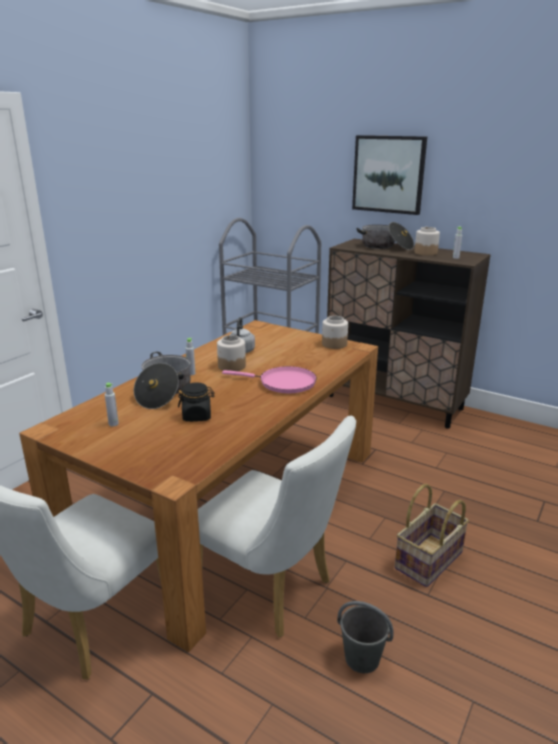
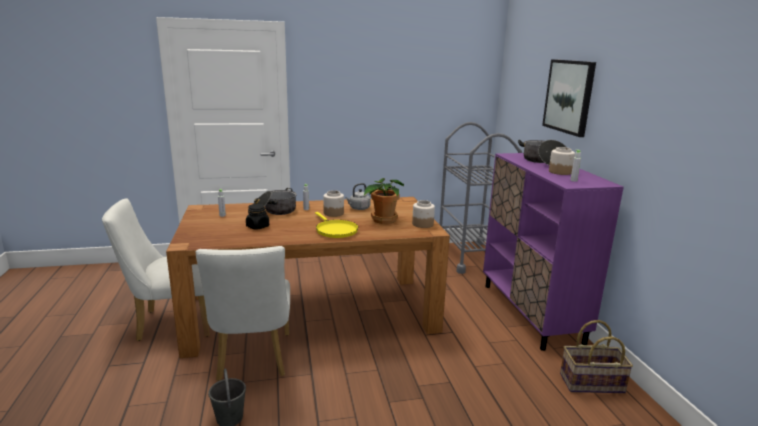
camera: 45 degrees right, 5 degrees down
(283, 383) = (335, 230): pink frying pan -> yellow frying pan
(293, 354) = (383, 220): none -> potted plant
(394, 402) = (531, 313): brown cabinet -> purple cabinet
(429, 561) = (355, 408): basket -> basket (591, 384)

